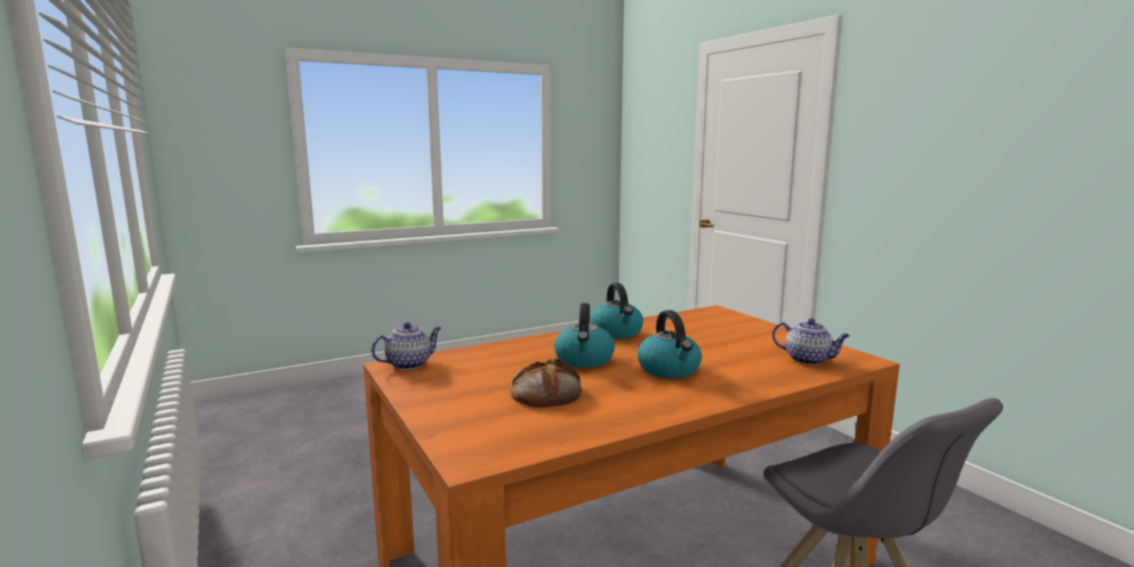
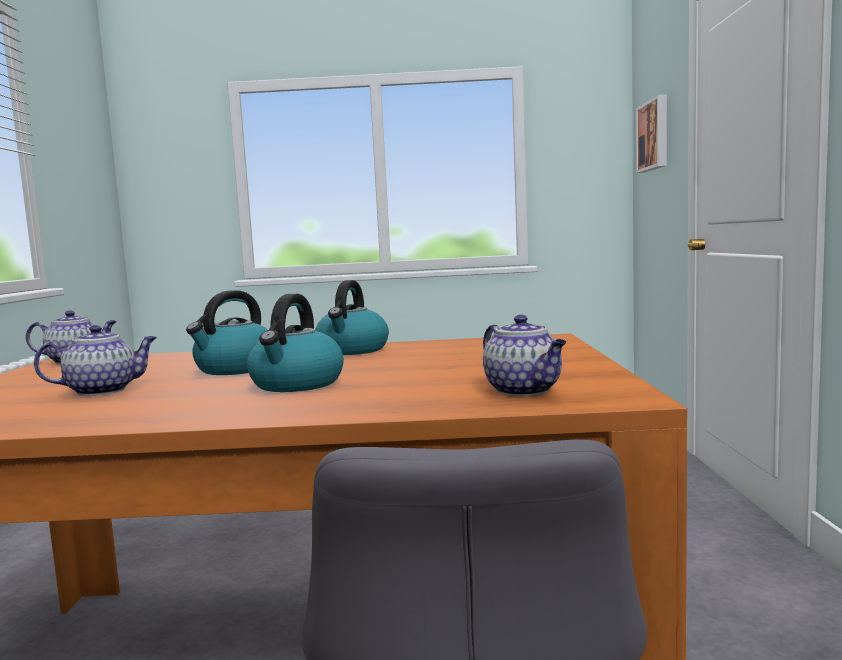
camera: 30 degrees right, 5 degrees down
(546, 392) = (104, 390): bread -> teapot
(653, 135) = (654, 135): none -> picture

